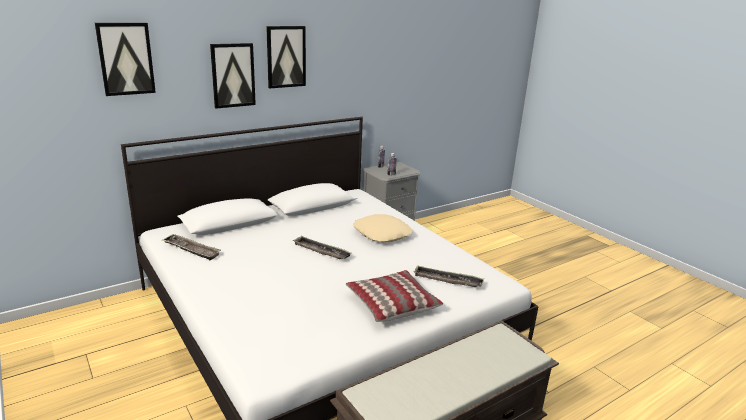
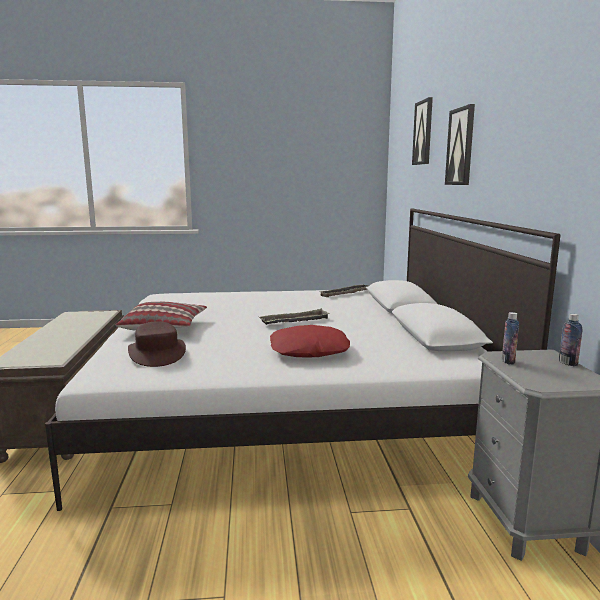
camera: 120 degrees right, 10 degrees down
(286, 56) = (495, 118): picture -> none
(382, 234) = (309, 350): beige pillow -> red pillow
(447, 280) = (157, 353): tray -> brown hat

